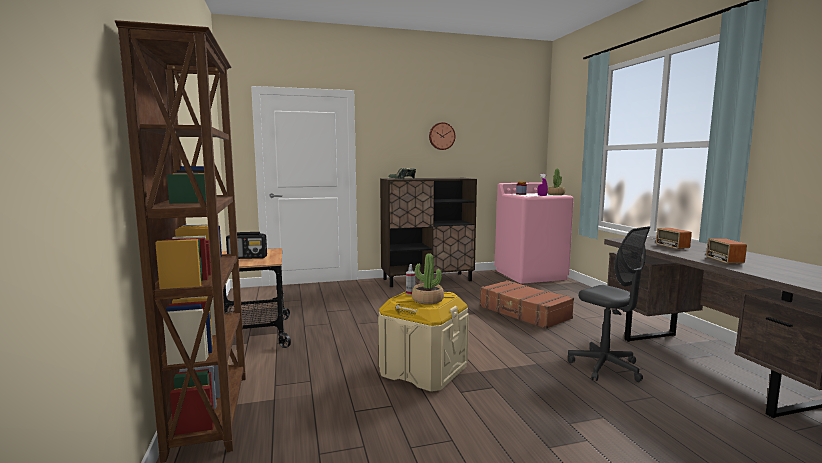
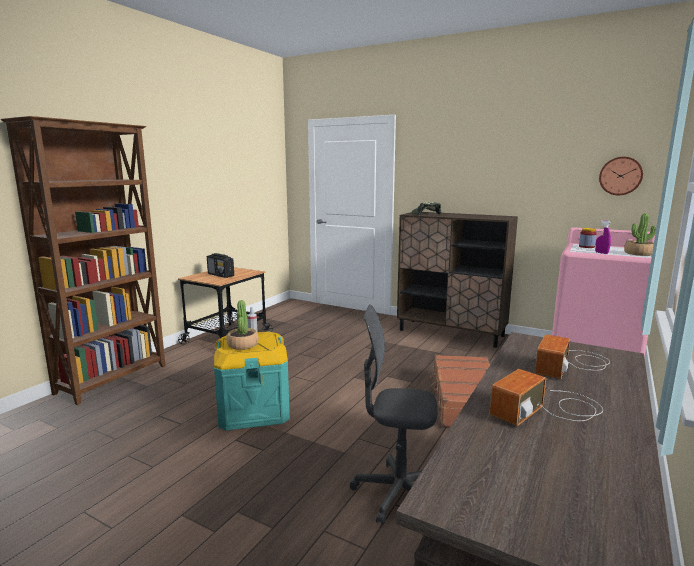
camera: 45 degrees right, 5 degrees up
(423, 370) = (253, 410): beige storage box -> turquoise storage box
(441, 136) = (494, 162): wall clock -> wall clock (620, 176)
(605, 367) = (397, 494): grey office chair -> grey office chair turned 90 degrees clockwise

